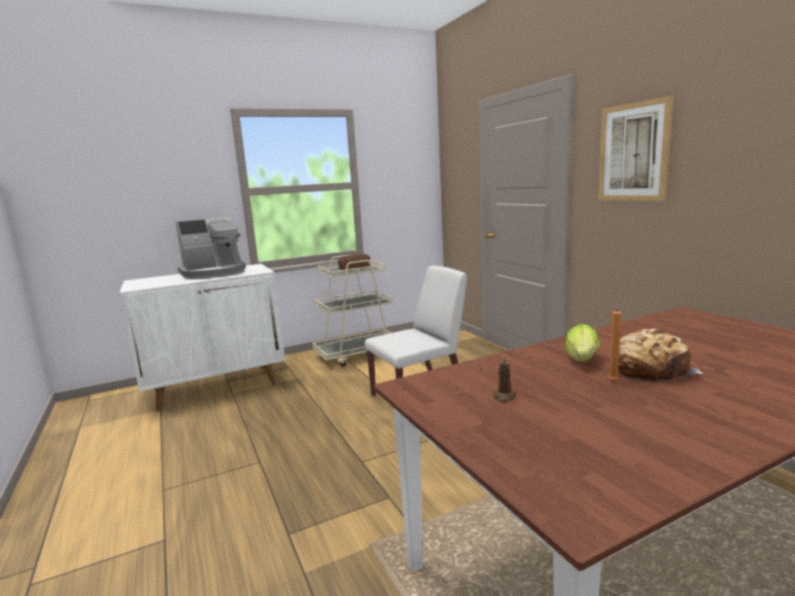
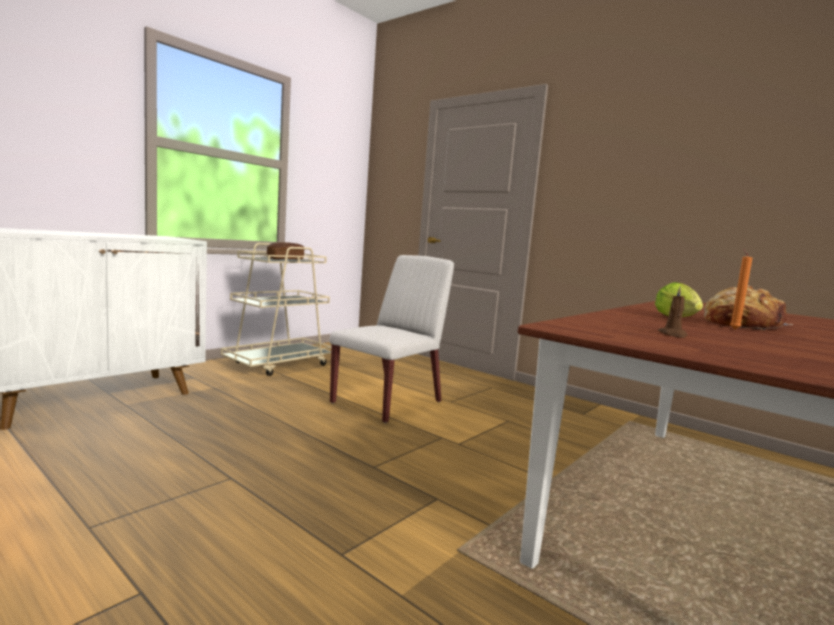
camera: 25 degrees left, 5 degrees down
(214, 273) = (111, 234): coffee machine -> none
(633, 152) = (610, 161): picture -> none

